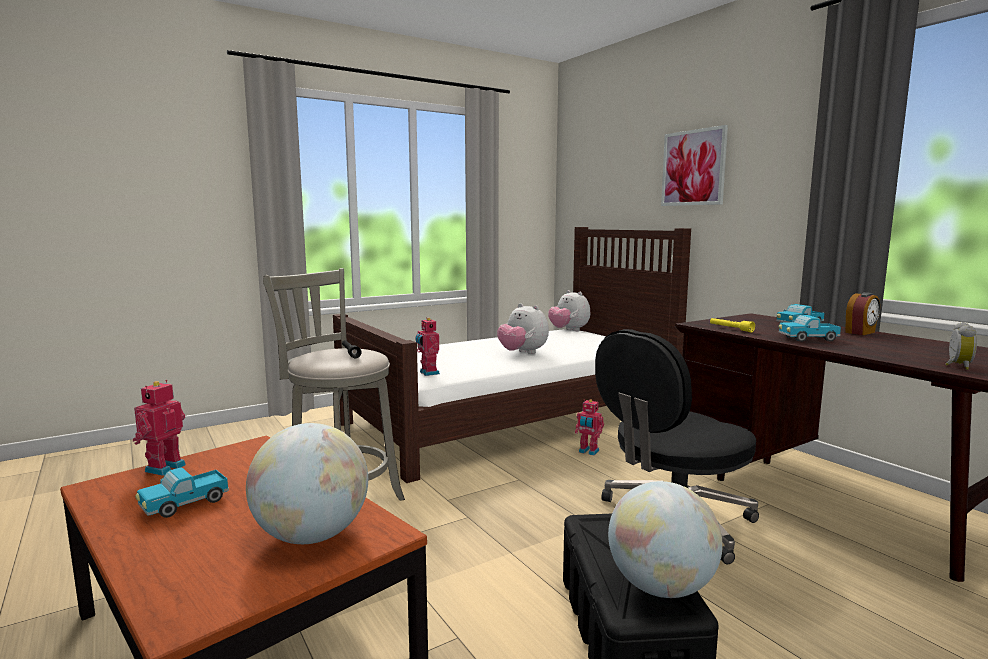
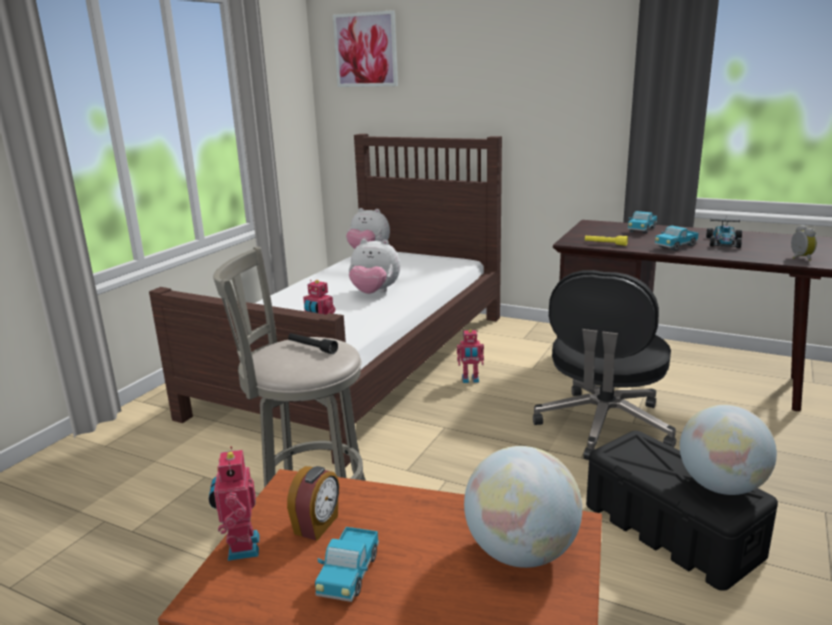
camera: 30 degrees left, 10 degrees up
(693, 168) = (499, 73): picture -> picture (366, 50)
(860, 332) = (692, 231): alarm clock -> alarm clock (317, 525)
(880, 343) = (724, 242): none -> toy car

